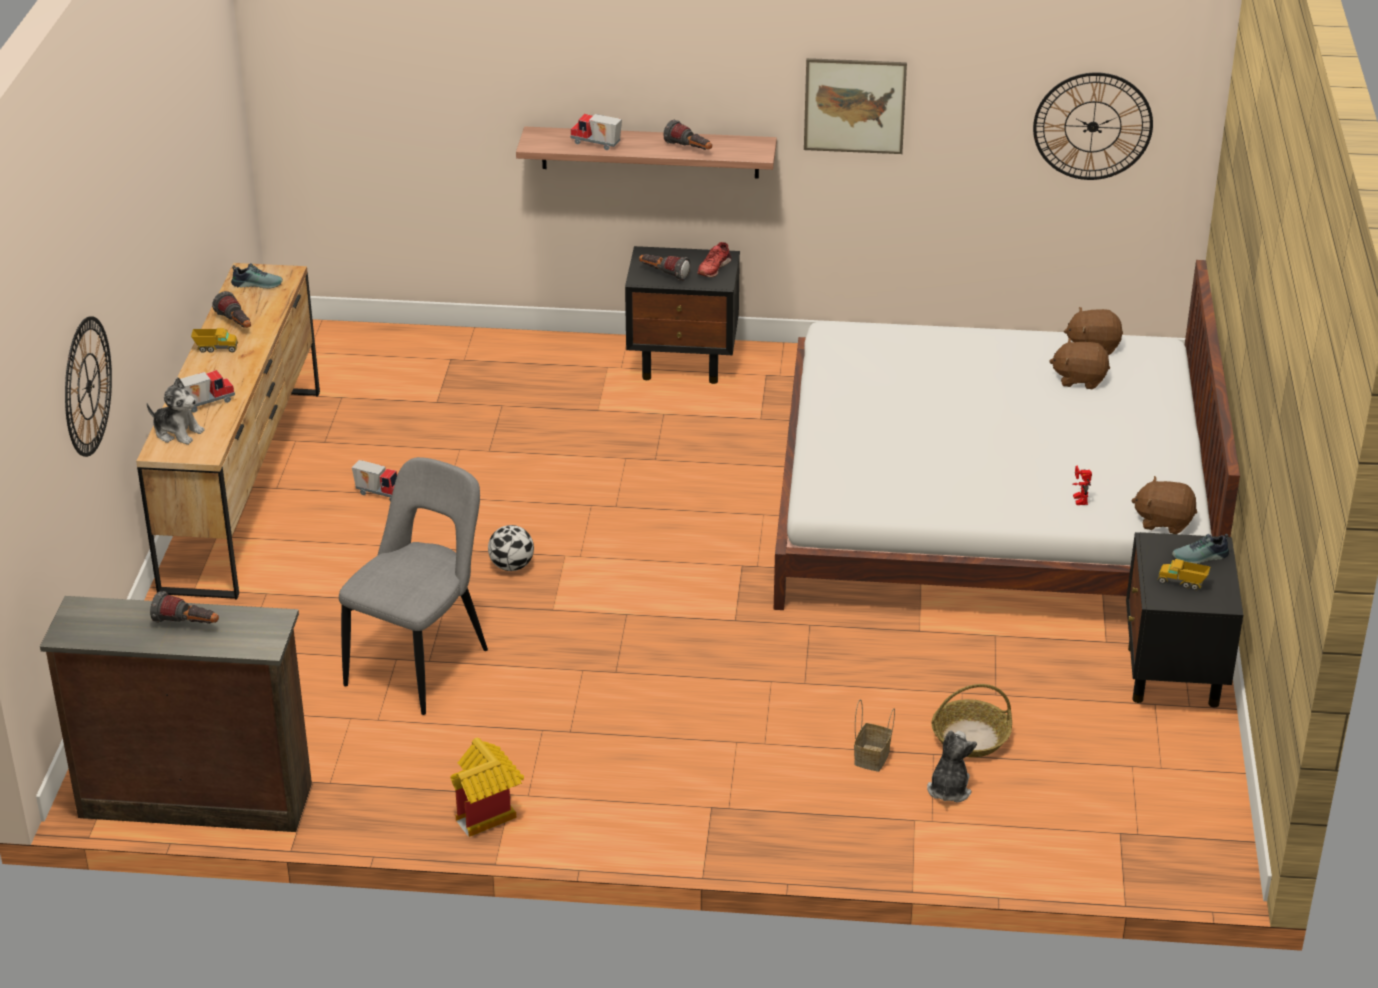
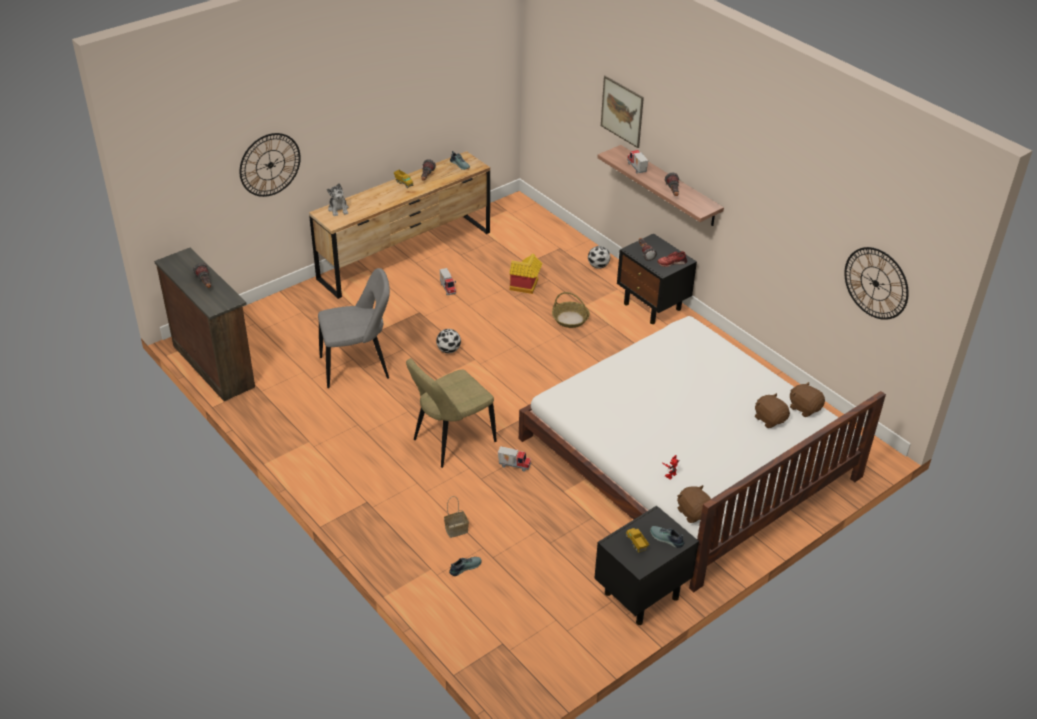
camera: 45 degrees right, 5 degrees up
(206, 403) = (366, 203): toy truck -> toy truck (514, 465)
(488, 814) = (290, 443): toy house -> toy house (525, 287)
(538, 353) = (598, 266): none -> football
(698, 668) = (451, 442): none -> beige chair
(854, 106) = (761, 208): picture -> picture (622, 111)
(949, 789) = (464, 567): plush toy -> shoe
(970, 737) = (509, 553): basket -> basket (570, 319)

